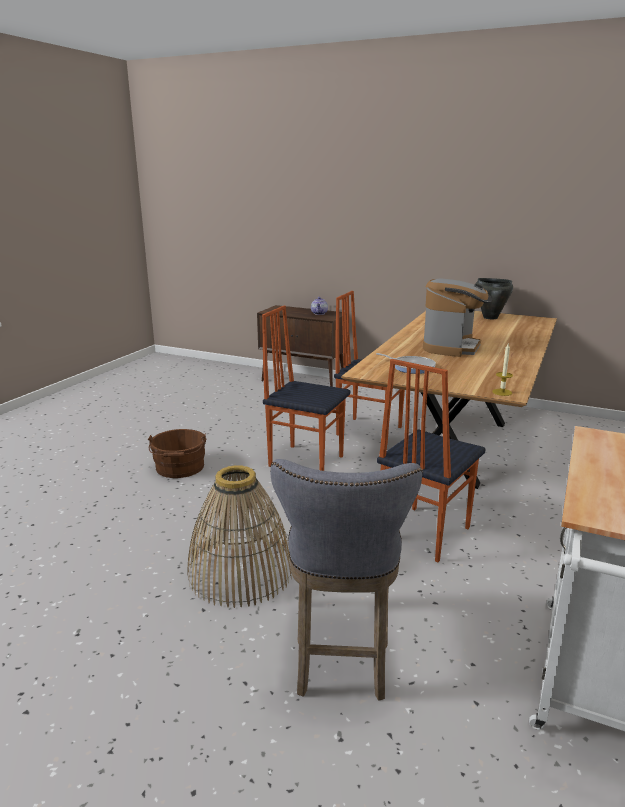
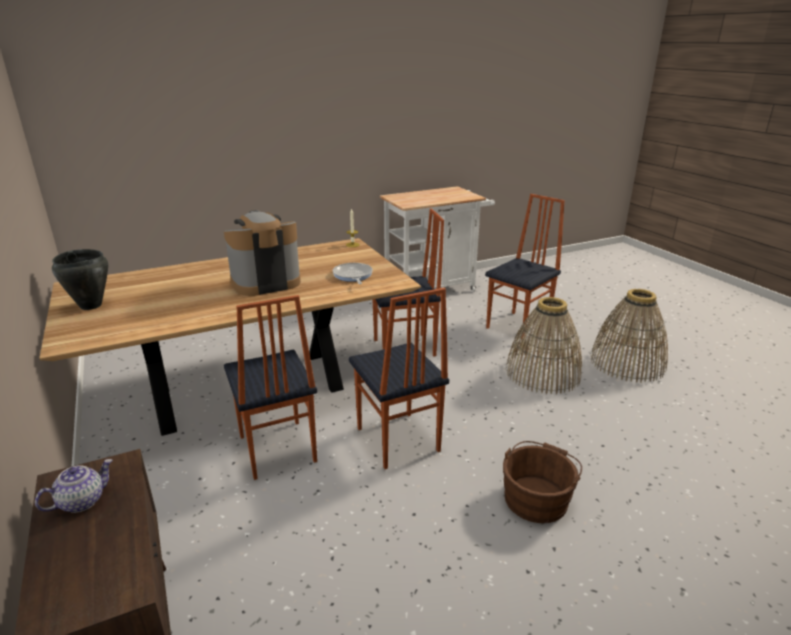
camera: 140 degrees left, 5 degrees up
(129, 651) = (627, 363): none -> basket
(341, 652) = (519, 326): grey stool -> chair

